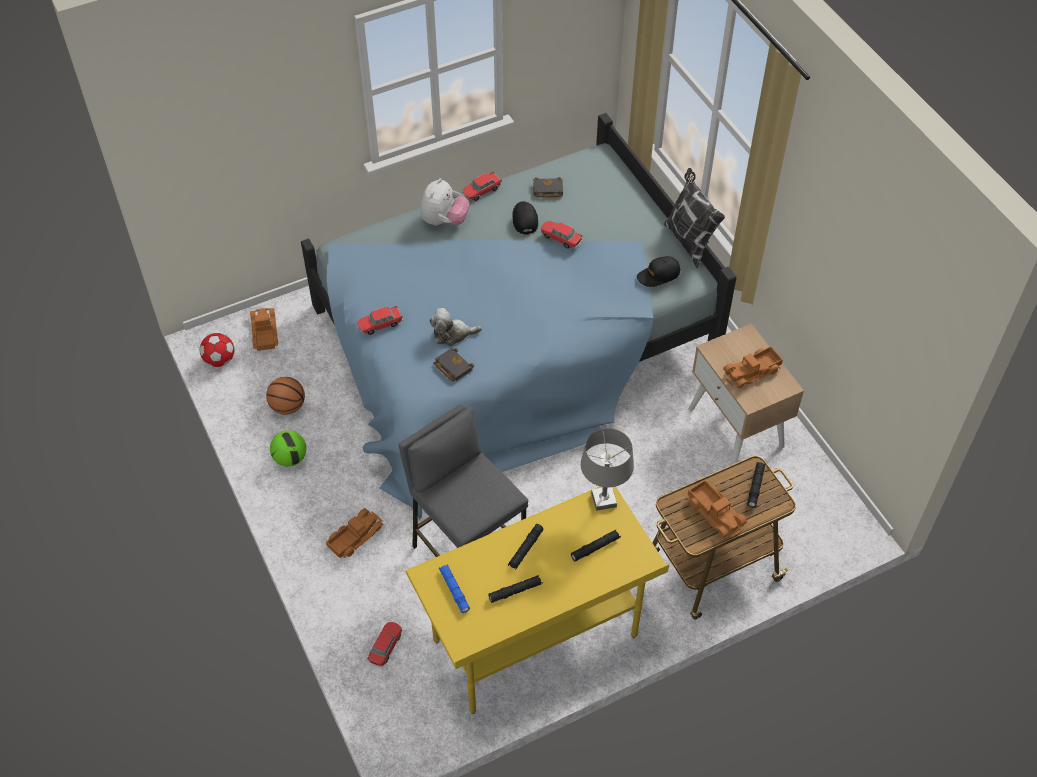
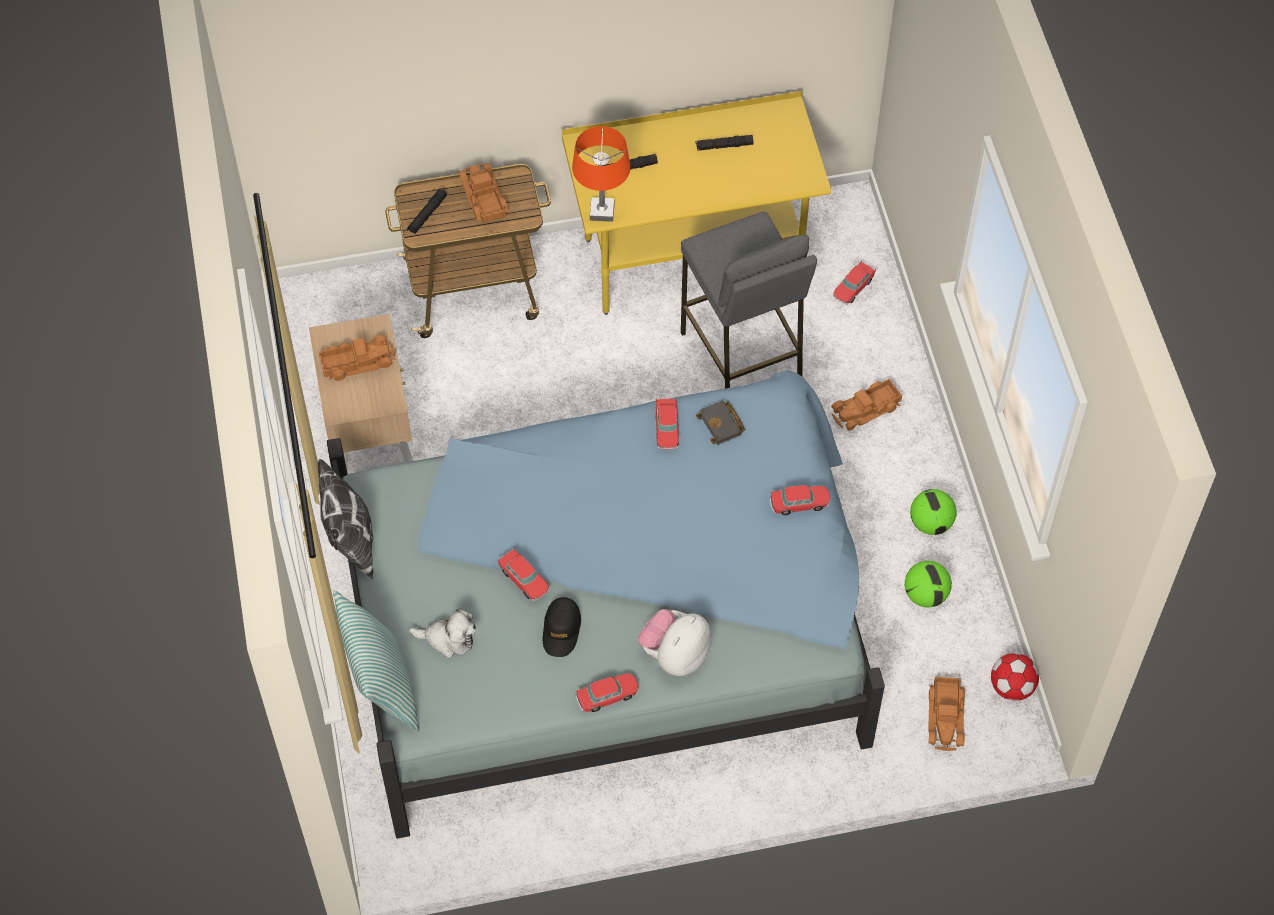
camera: 165 degrees left, 5 degrees up
(288, 406) = (925, 595): basketball -> football
(452, 334) = (710, 469): plush toy -> plush toy (448, 639)
(454, 590) = (785, 159): blue flashlight -> none
(493, 355) = (667, 428): none -> toy car
(525, 549) = (701, 182): black flashlight -> none
(547, 190) = (513, 673): black book -> none
(604, 500) = (602, 211): grey table lamp -> orange table lamp
(627, 169) = (381, 687): none -> pillow
(658, 275) = (417, 492): black cap -> none

